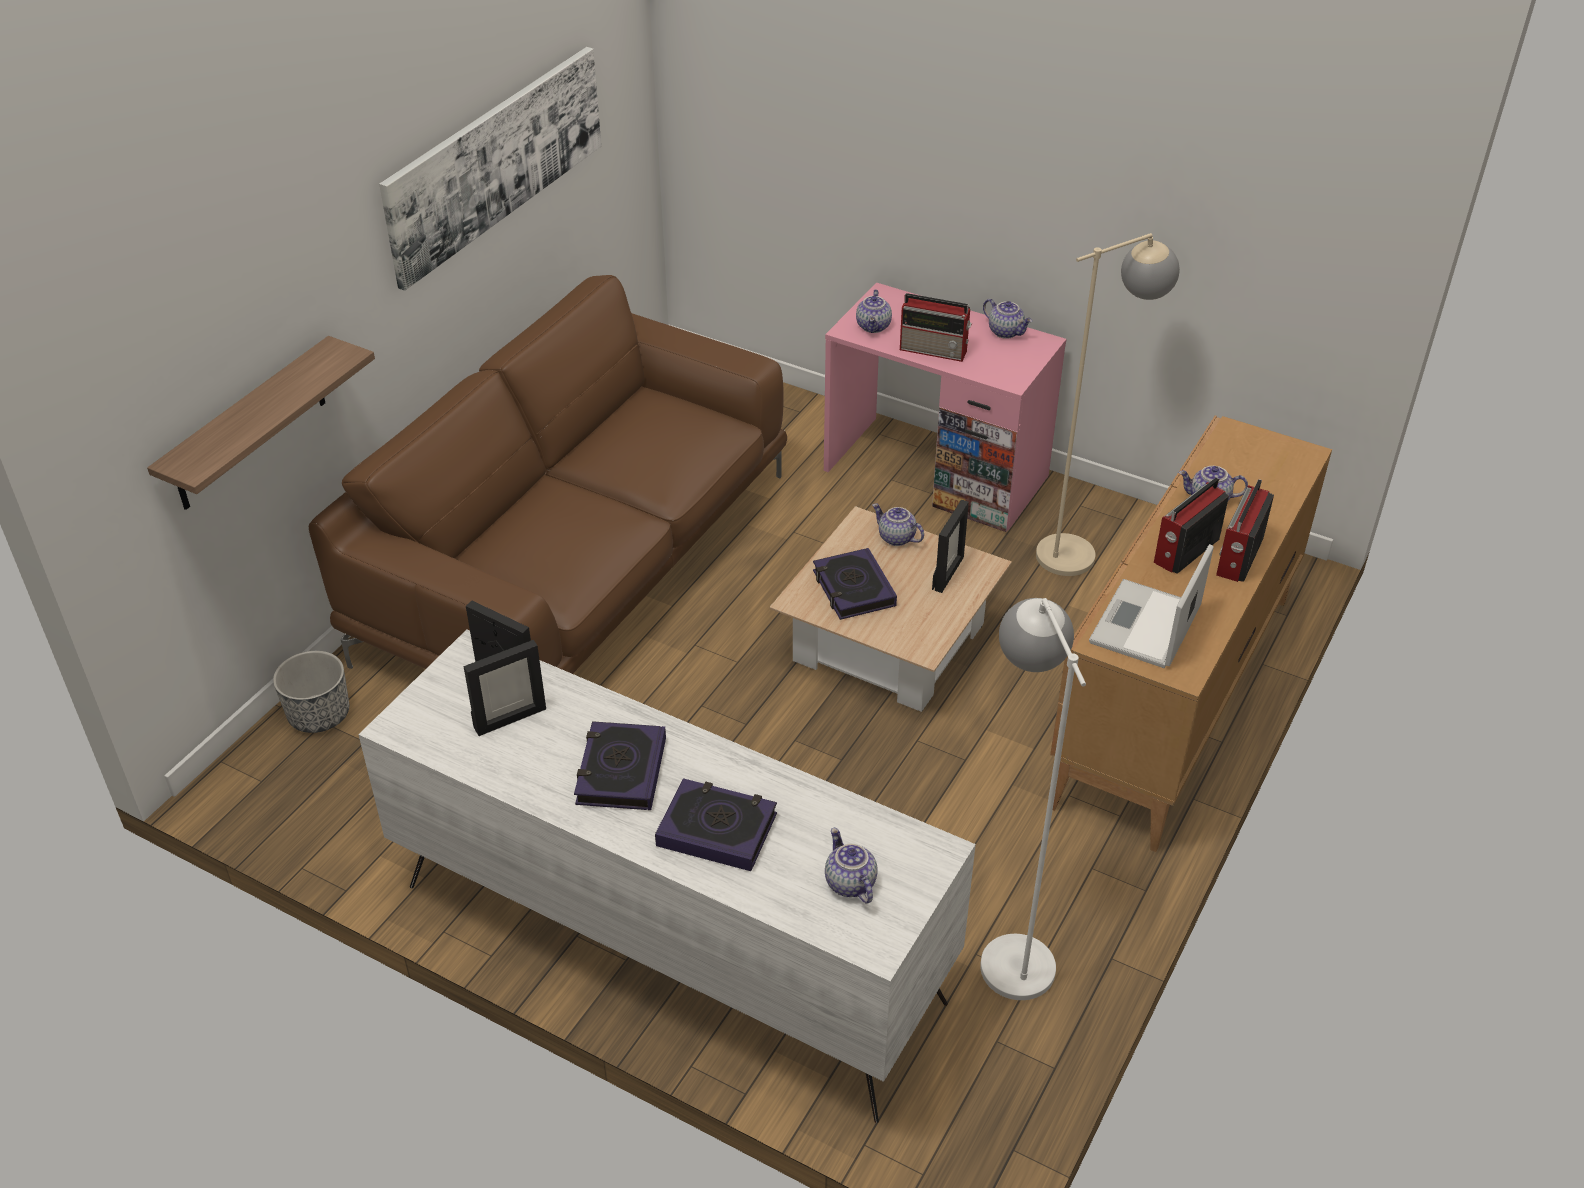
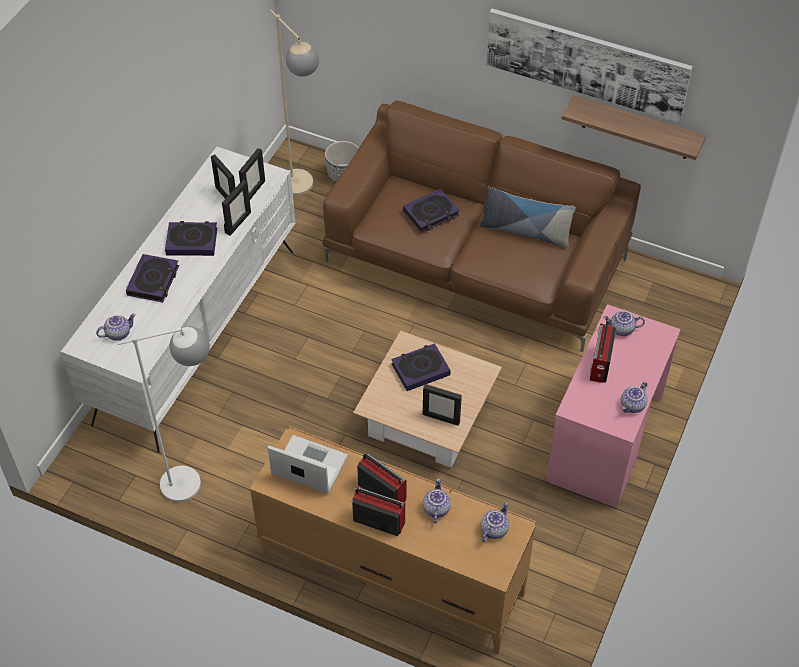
camera: 85 degrees right, 10 degrees up
(249, 426) = (373, 39): shelf -> shelf (636, 128)
(560, 521) = (431, 214): none -> book
(585, 703) = (238, 222): none -> picture frame
(624, 429) = (525, 231): none -> pillow
(896, 538) = (472, 389): teapot -> teapot (493, 529)
(1082, 549) = (536, 527): beige floor lamp -> beige floor lamp (303, 190)

